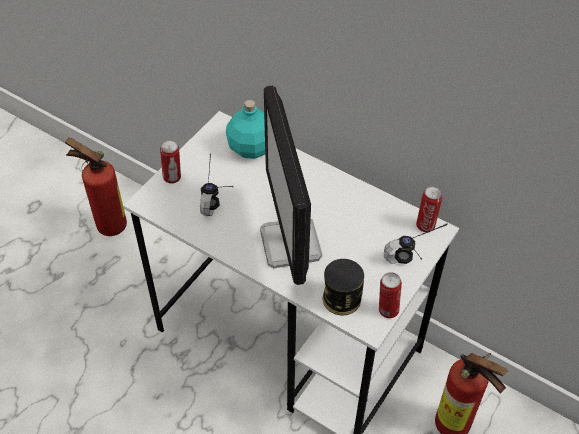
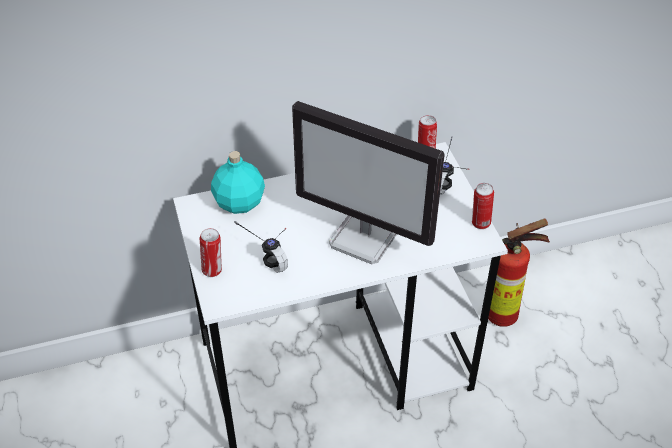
camera: 50 degrees left, 5 degrees down
(107, 224) = (73, 422): fire extinguisher -> none
(341, 298) = (445, 241): can -> none

